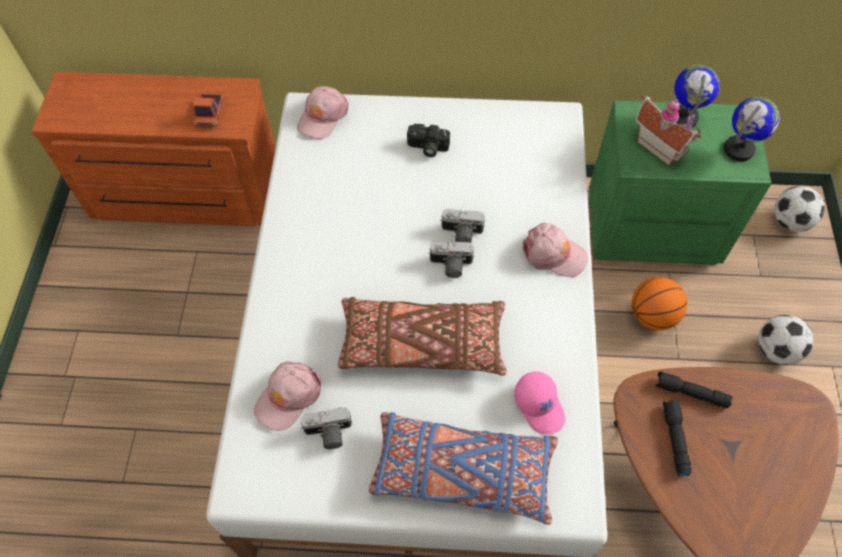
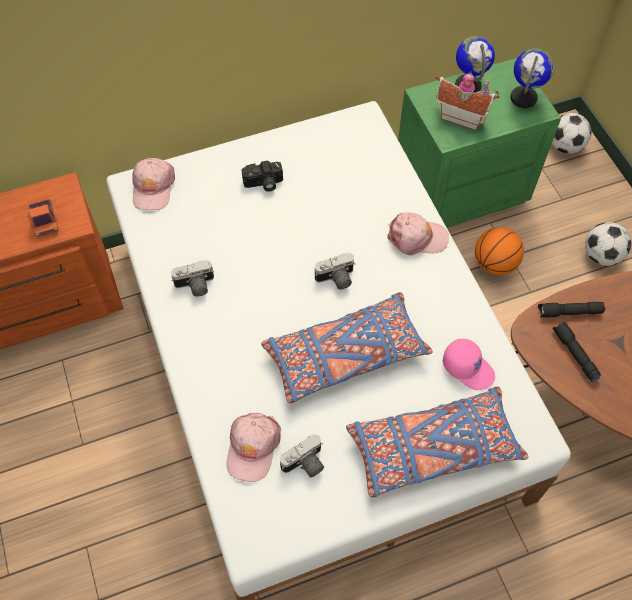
camera: 25 degrees left, 0 degrees up
(422, 343) = (345, 355): brown pillow -> blue pillow
(461, 234) = (331, 249): camera -> camera (195, 286)

